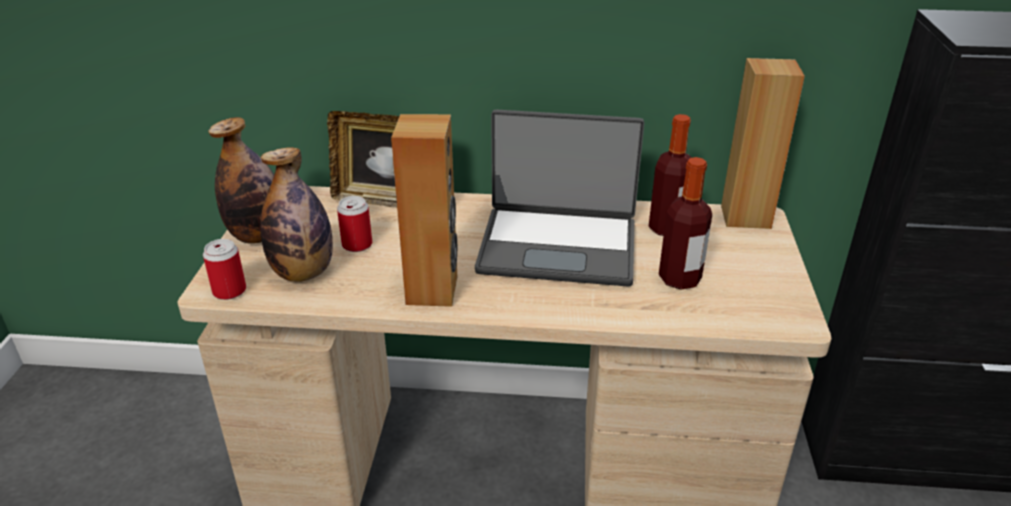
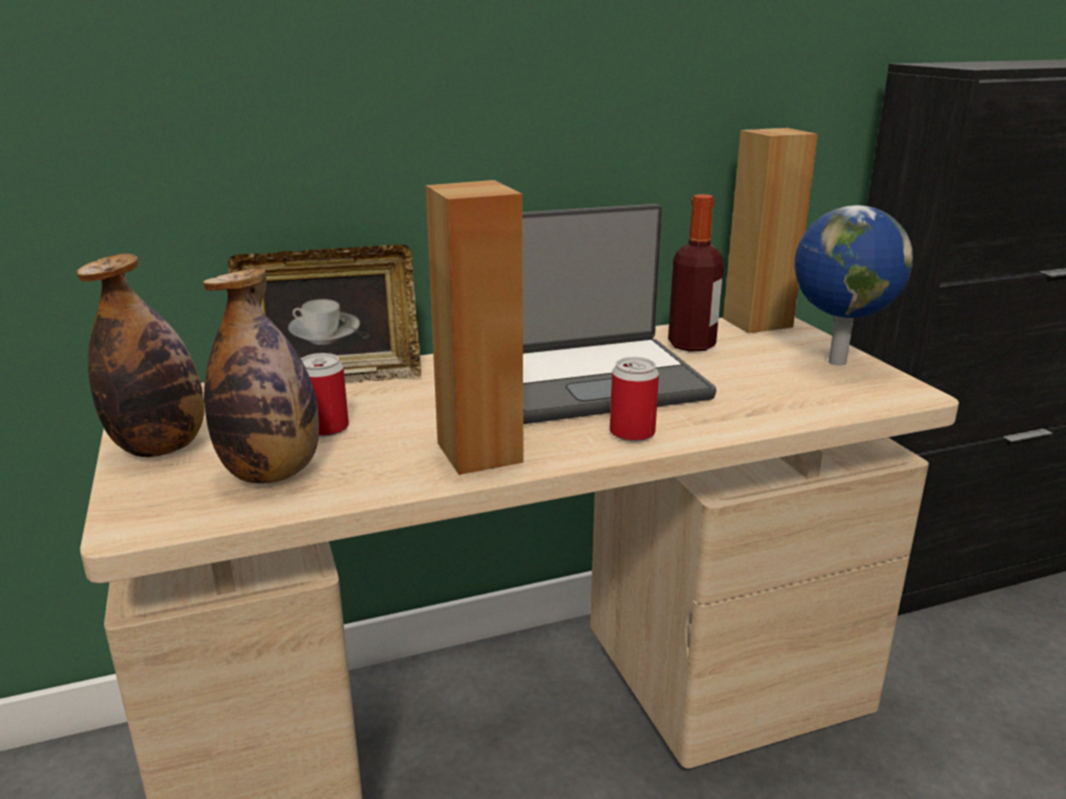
camera: 25 degrees left, 10 degrees down
(229, 291) = (167, 519): can -> can (632, 433)
(679, 279) = (755, 382): bottle -> none
(767, 274) = (834, 362): none -> globe

